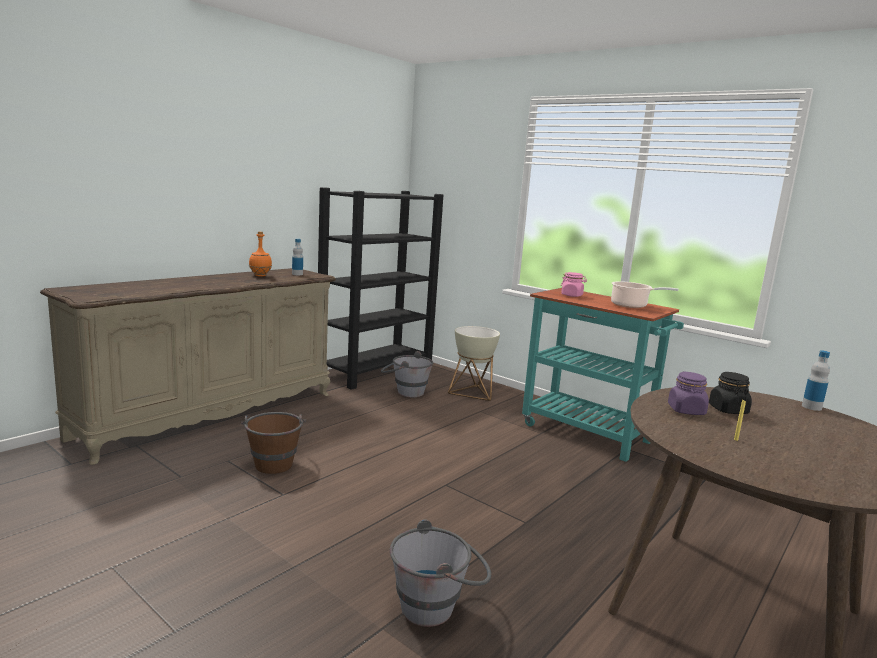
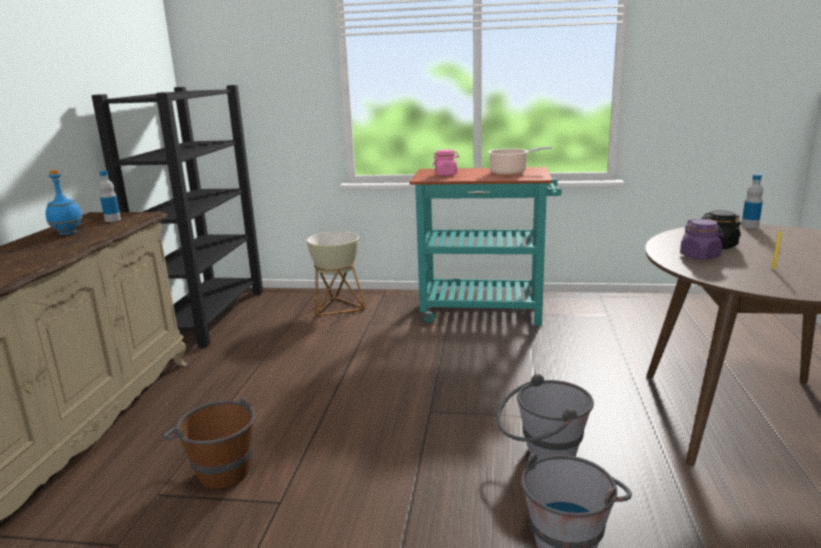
camera: 30 degrees left, 5 degrees up
(260, 275) = (67, 233): orange bottle -> blue bottle
(405, 392) = (269, 329): grey bucket -> grey bucket (542, 453)

